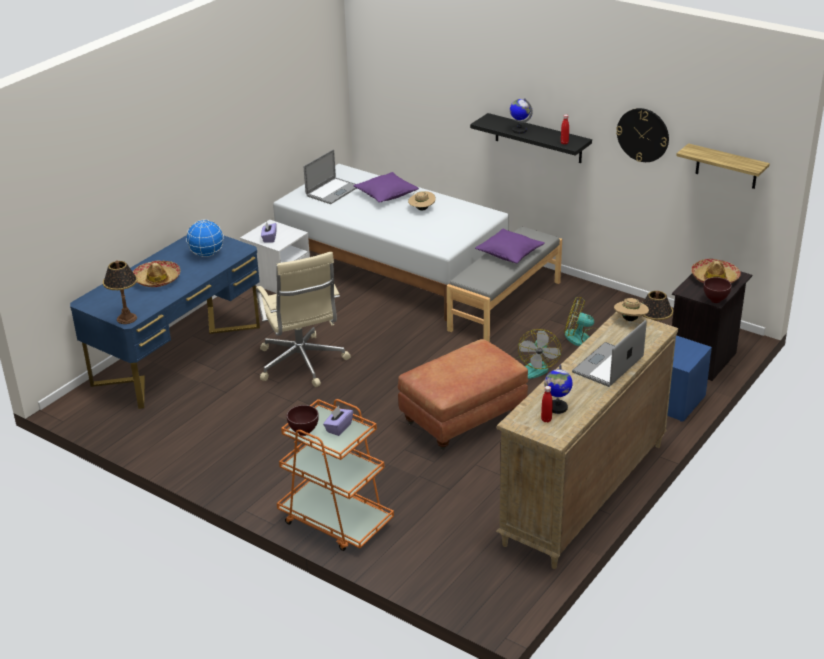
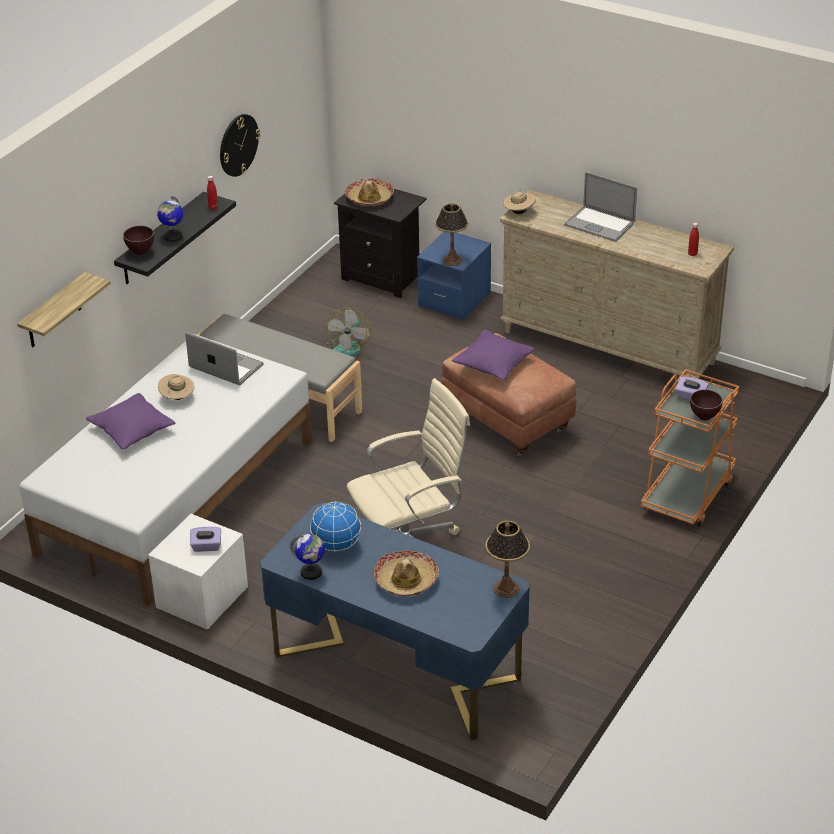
camera: 95 degrees left, 5 degrees up
(332, 191) = (114, 478): laptop -> laptop (226, 366)
(509, 253) = (263, 345): purple pillow -> purple pillow (493, 363)
(535, 367) = (403, 378): fan -> none
(557, 407) = (673, 249): globe -> globe (311, 573)
(714, 301) = (413, 200): brown bowl -> brown bowl (140, 252)
(726, 167) = (295, 114): shelf -> shelf (53, 312)

